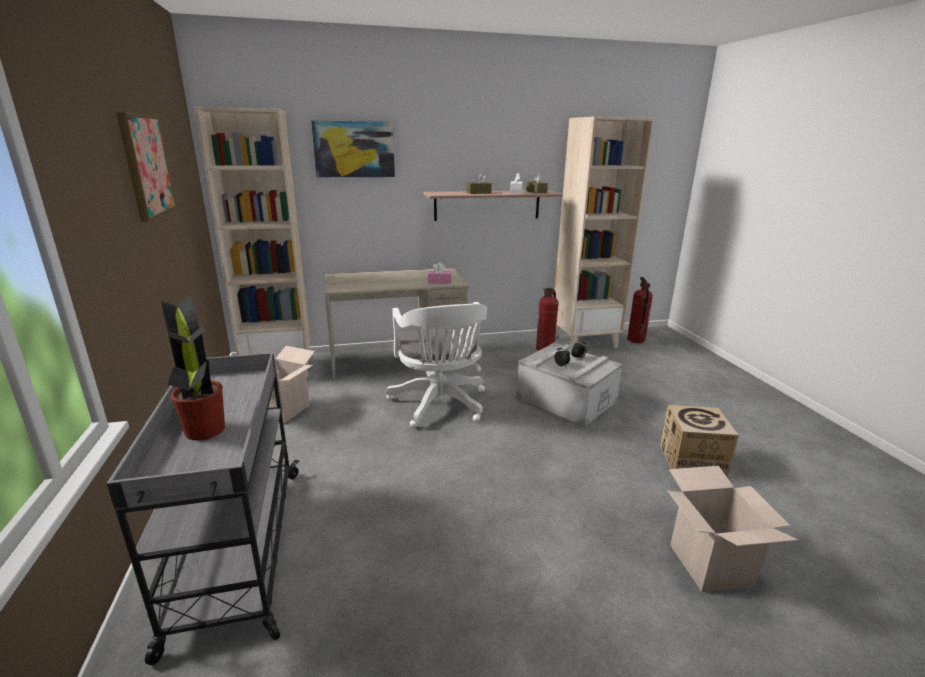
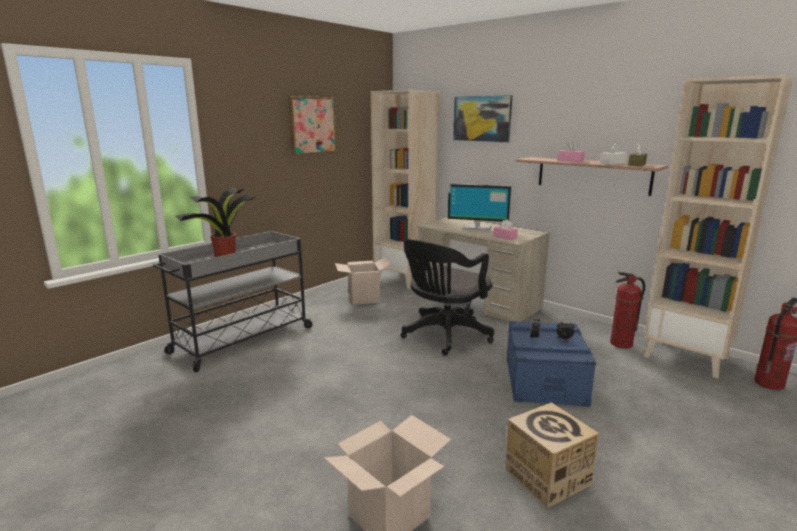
camera: 55 degrees right, 5 degrees down
(390, 279) = (477, 228): none -> monitor
(440, 406) = (443, 336): white office chair -> black office chair
(478, 193) = (570, 161): brown tissue box -> pink tissue box
(566, 400) = (544, 380): grey storage box -> blue storage box

